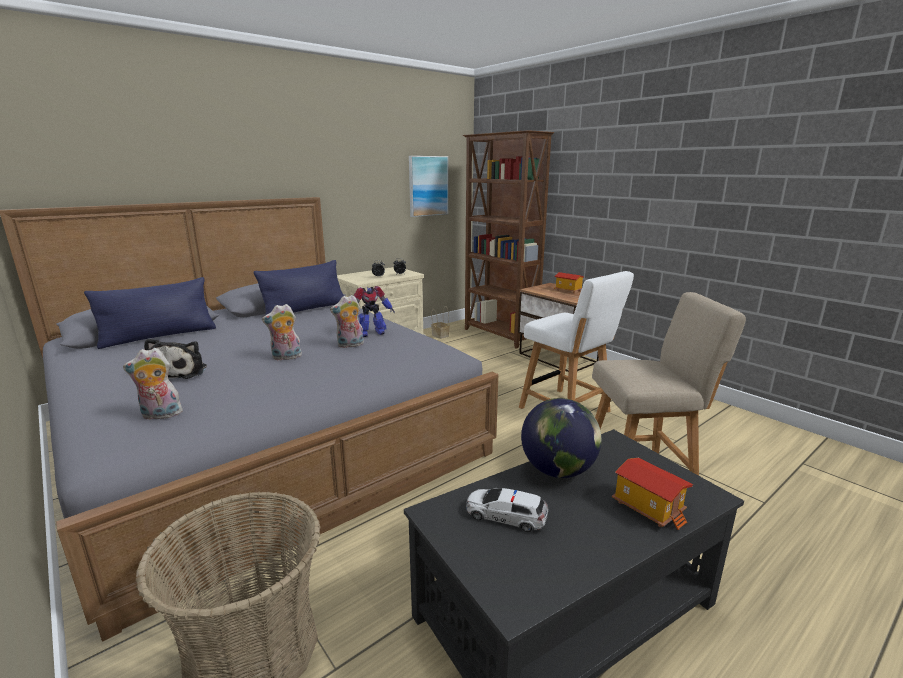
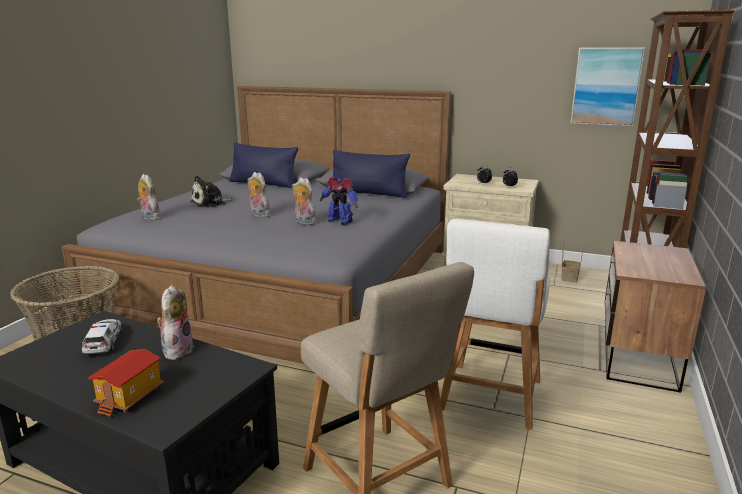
camera: 60 degrees right, 0 degrees up
(558, 470) = (177, 350): globe -> plush toy
(567, 291) = (667, 262): toy house -> none

